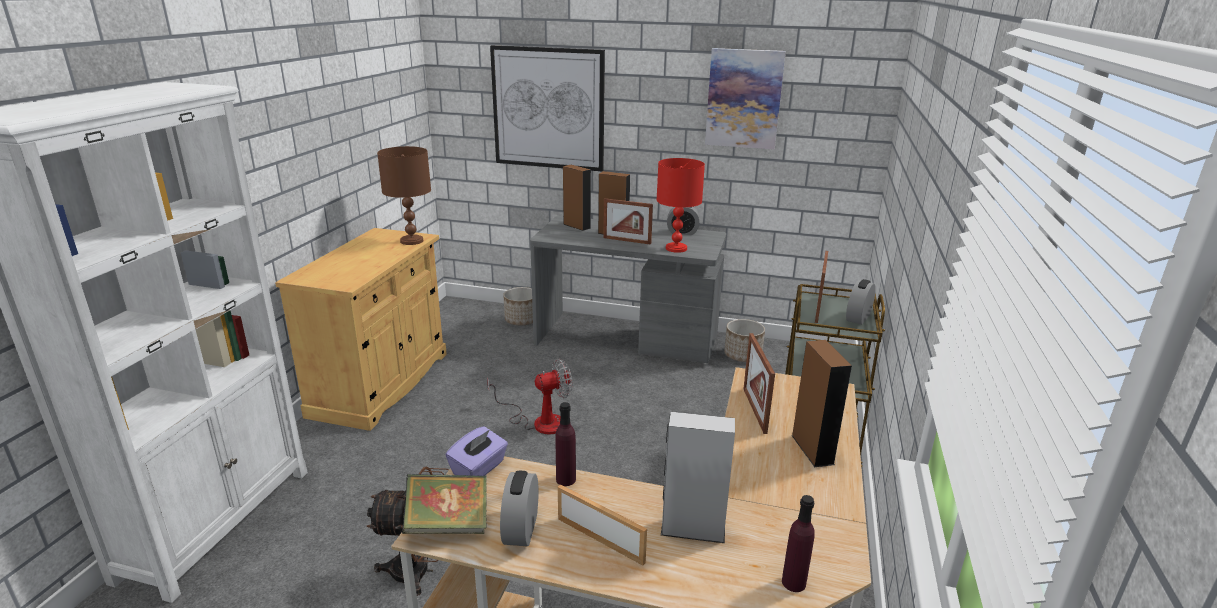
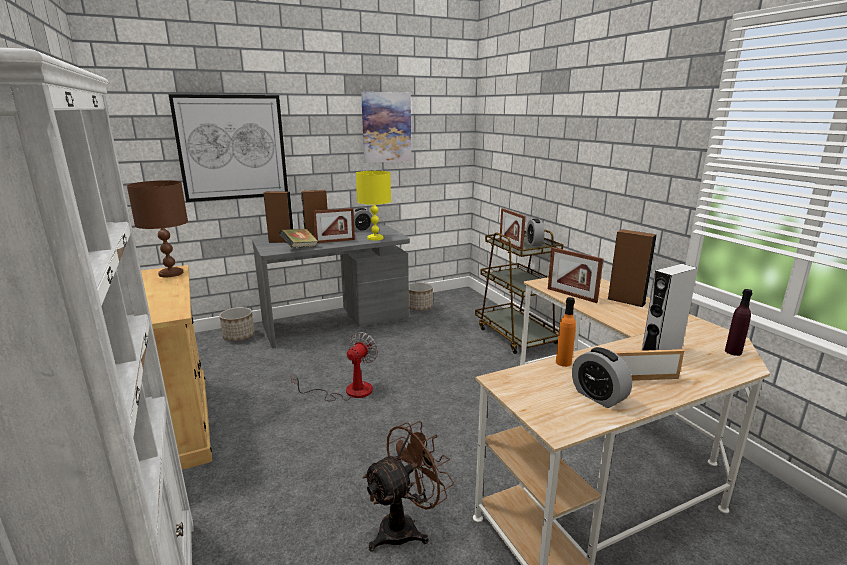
camera: 40 degrees left, 5 degrees down
(448, 525) = (559, 418): book -> book (300, 248)
(479, 468) = (508, 381): purple tissue box -> none
(566, 479) = (563, 362): purple bottle -> orange bottle
(676, 248) = (375, 238): red table lamp -> yellow table lamp

